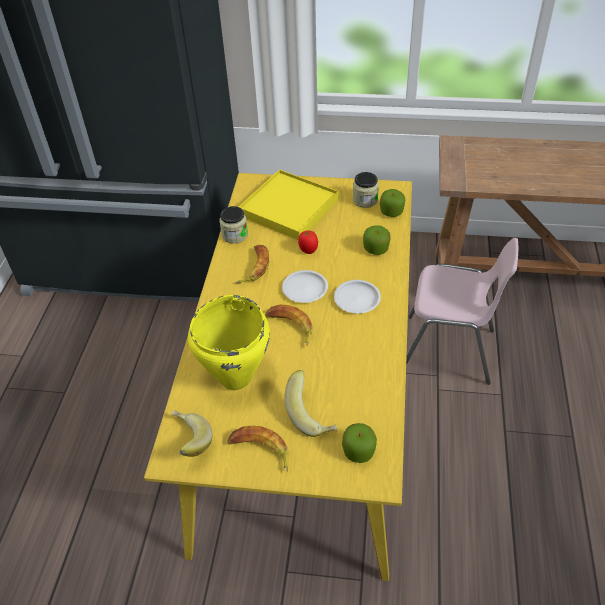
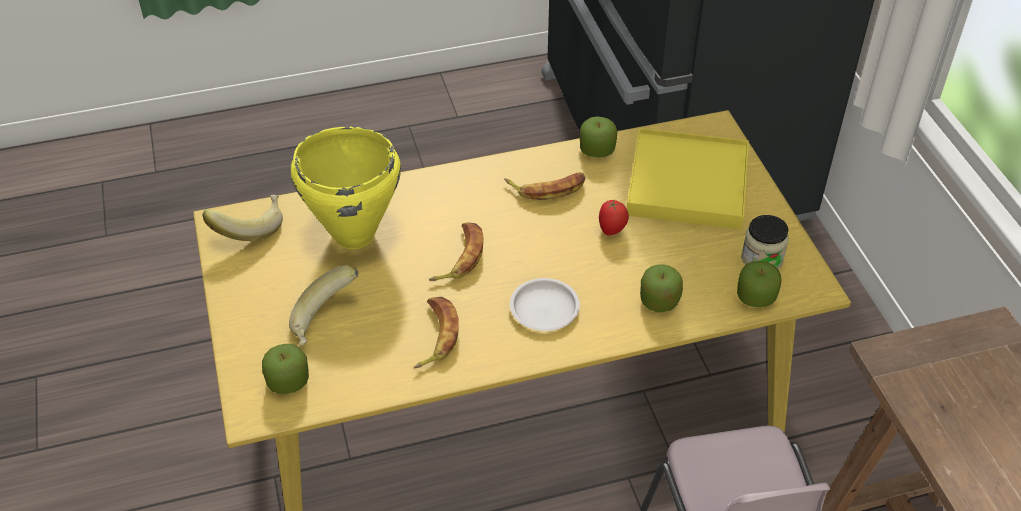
camera: 65 degrees right, 0 degrees up
(234, 235) = (597, 150): jar -> apple
(260, 450) = (258, 291): banana -> banana (435, 335)
(304, 289) = (534, 249): white plate -> none

